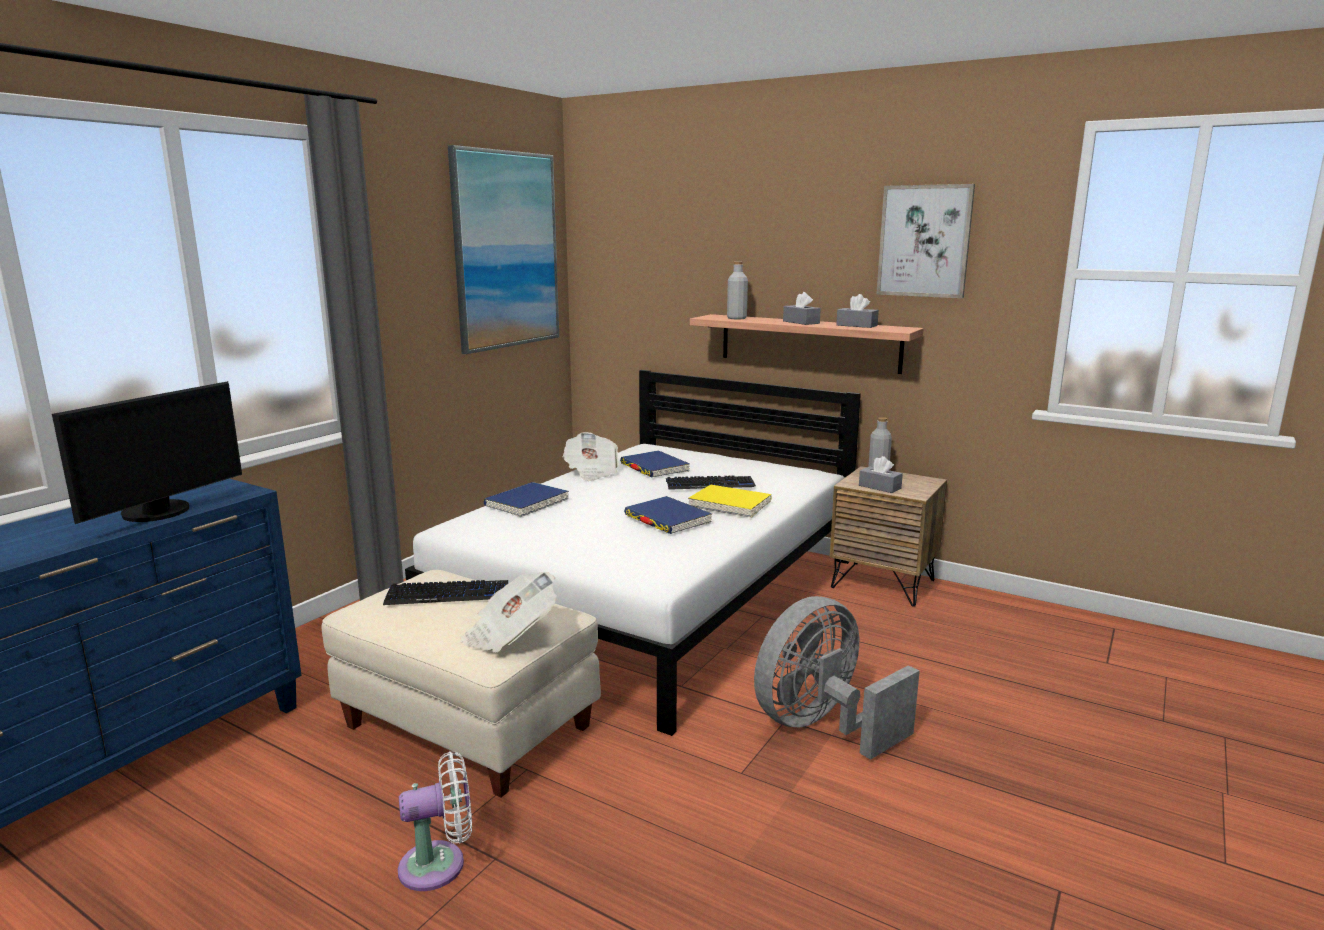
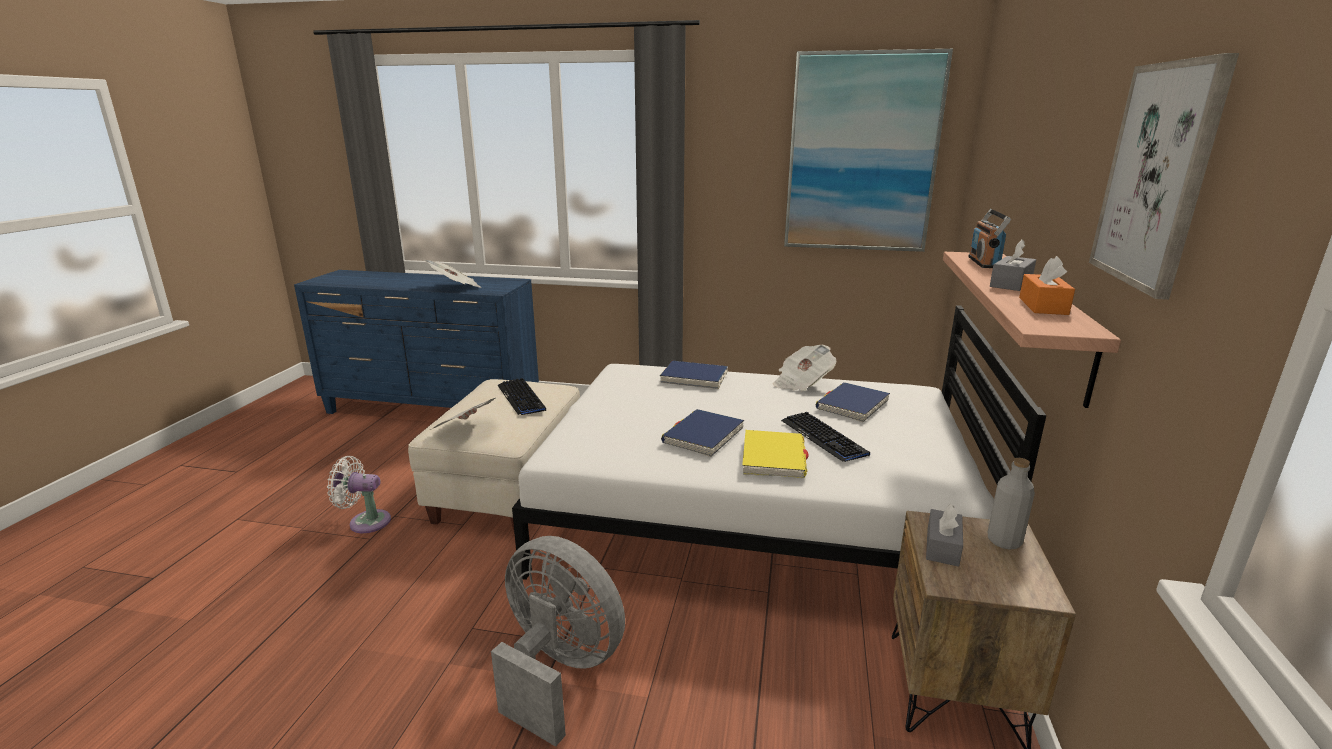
camera: 70 degrees right, 5 degrees up
(161, 512) = (455, 288): monitor -> newspaper
(439, 864) = (366, 521): white fan -> white fan turned 135 degrees clockwise
(736, 318) = (983, 262): grey bottle -> radio
(856, 325) = (1043, 306): grey tissue box -> orange tissue box

